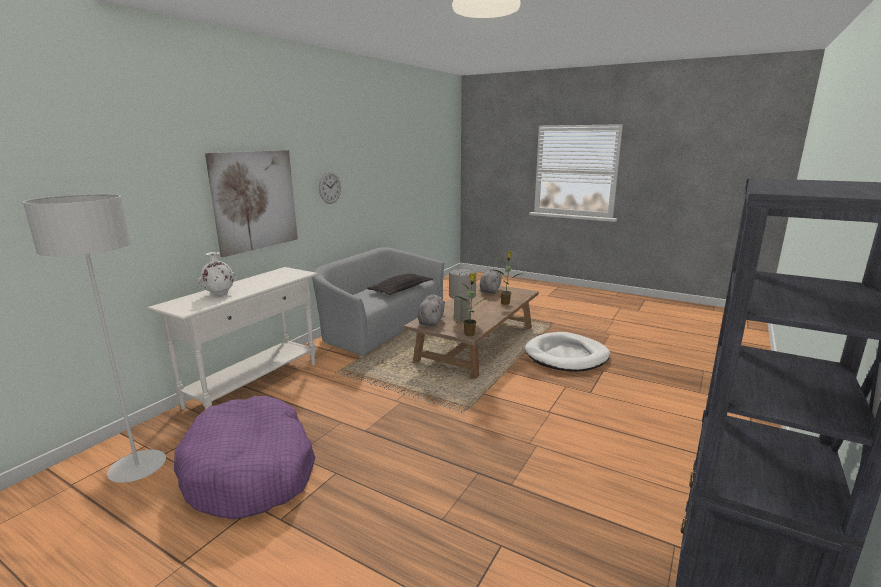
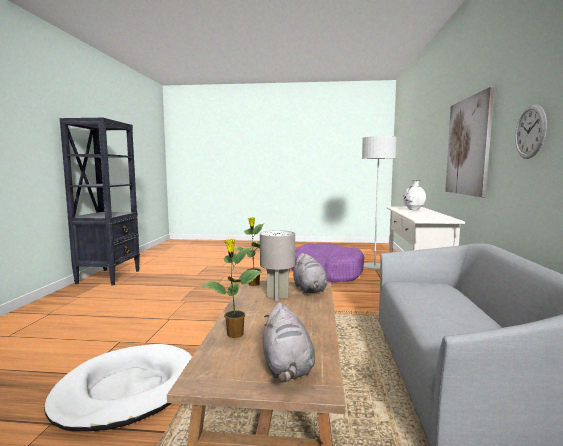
camera: 155 degrees right, 10 degrees down
(401, 289) = (432, 316): pillow -> none

